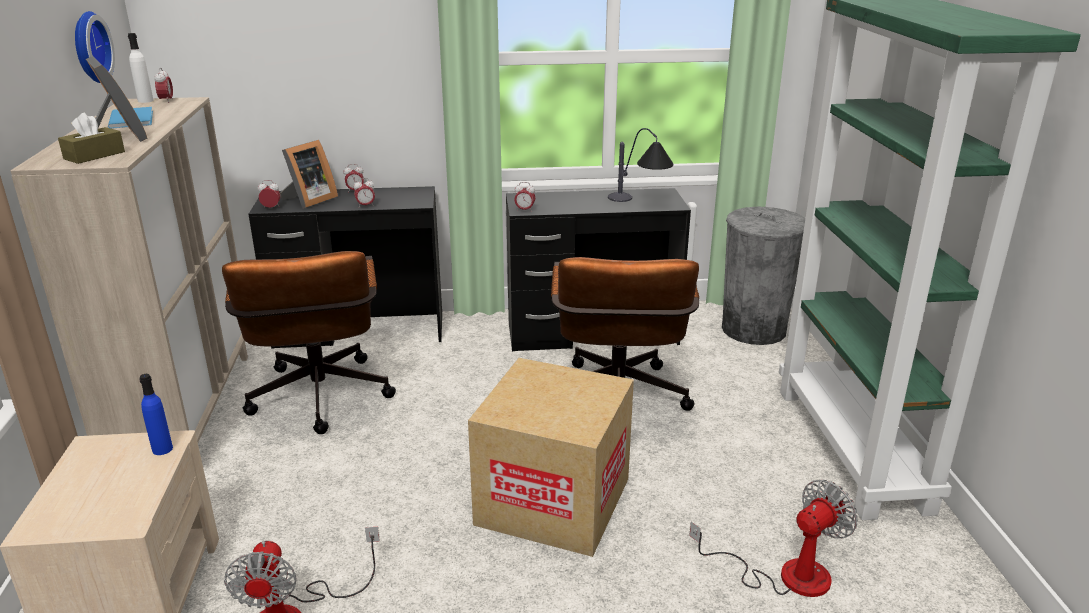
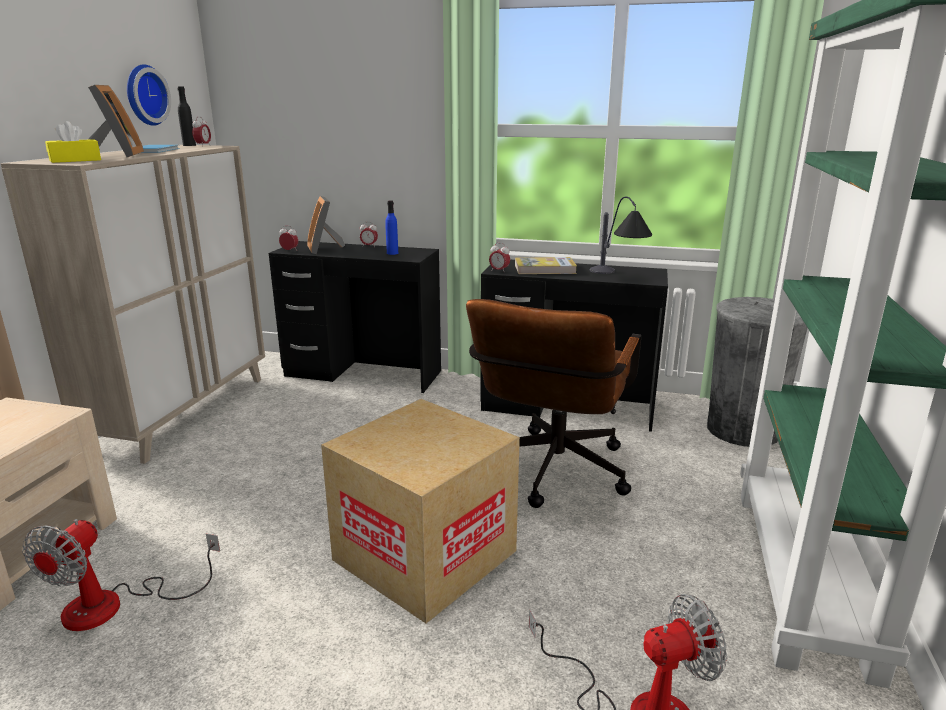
camera: 20 degrees right, 5 degrees down
(94, 155) = (75, 160): brown tissue box -> yellow tissue box
(145, 101) = (189, 145): white bottle -> black bottle
(162, 449) = (50, 418): blue bottle -> blue bottle (392, 253)
(309, 200) = (325, 249): picture frame -> picture frame turned 105 degrees clockwise
(320, 402) = (286, 424): brown office chair -> none
(365, 206) = (364, 256): alarm clock -> none
(565, 202) = (545, 269): none -> book

